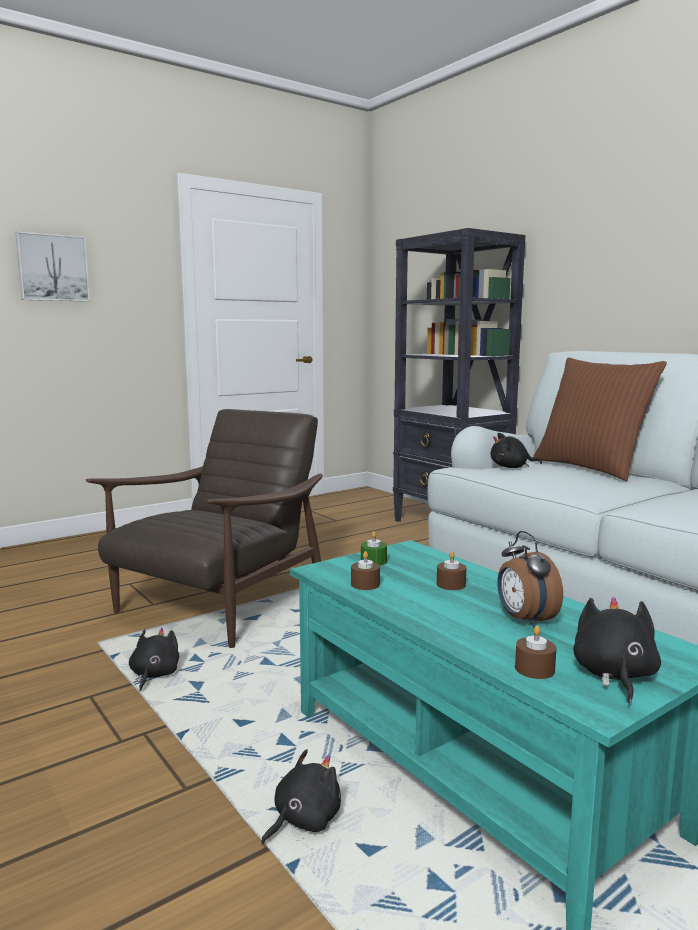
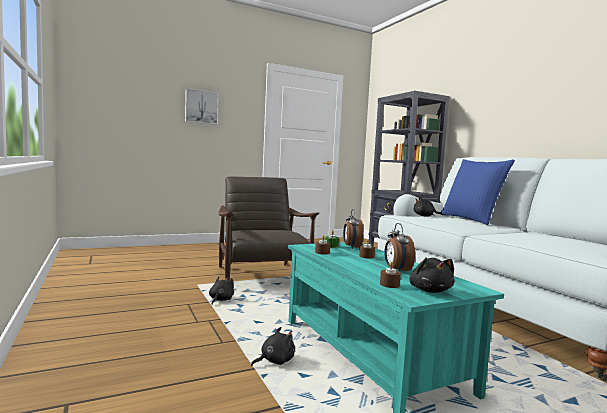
camera: 10 degrees right, 5 degrees down
(219, 605) = (261, 277): brown armchair -> brown armchair turned 60 degrees counterclockwise
(411, 559) = (351, 247): none -> alarm clock
(590, 468) = (471, 220): brown pillow -> blue pillow
(614, 675) = (430, 290): black plush toy -> black plush toy turned 150 degrees clockwise

